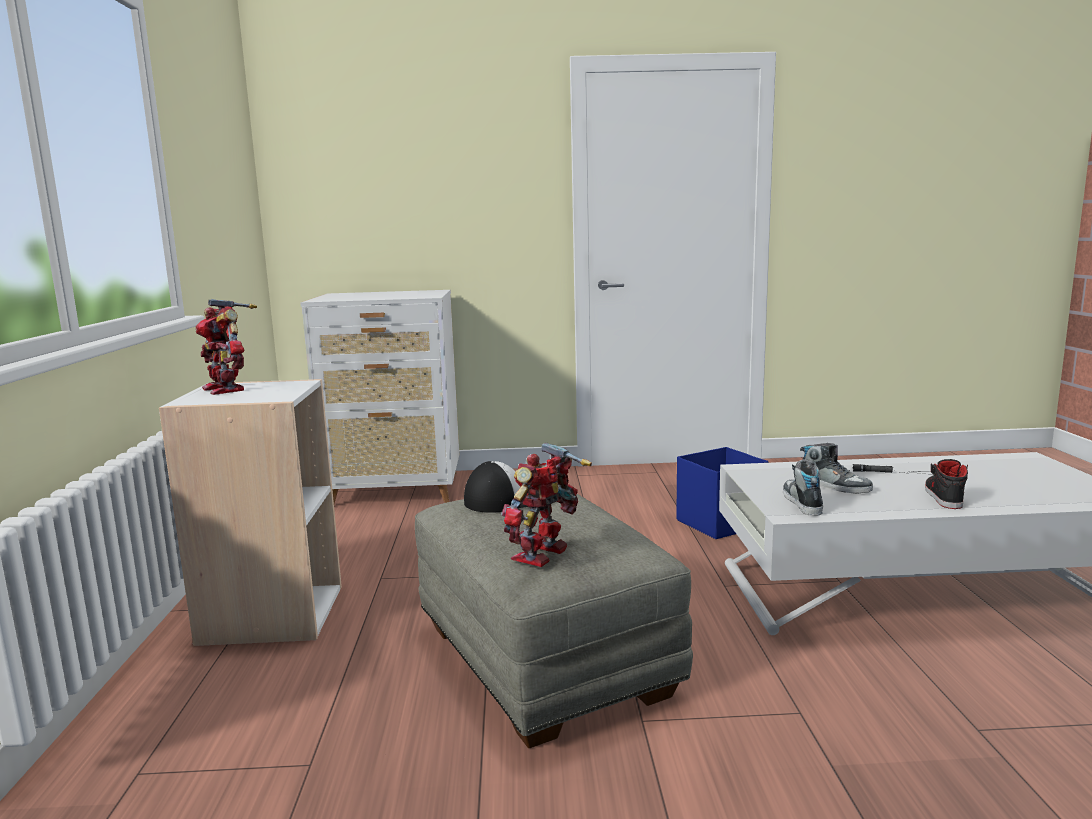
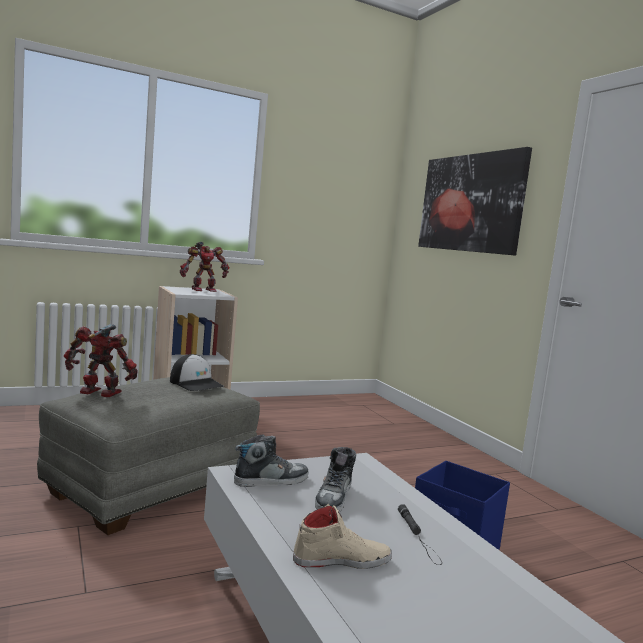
camera: 65 degrees right, 5 degrees down
(227, 389) = (203, 290): toy robot -> toy robot turned 150 degrees counterclockwise
(396, 489) = (386, 419): white dresser -> none
(430, 188) = (470, 203): none -> picture
(943, 496) = (341, 559): black shoe -> beige shoe

